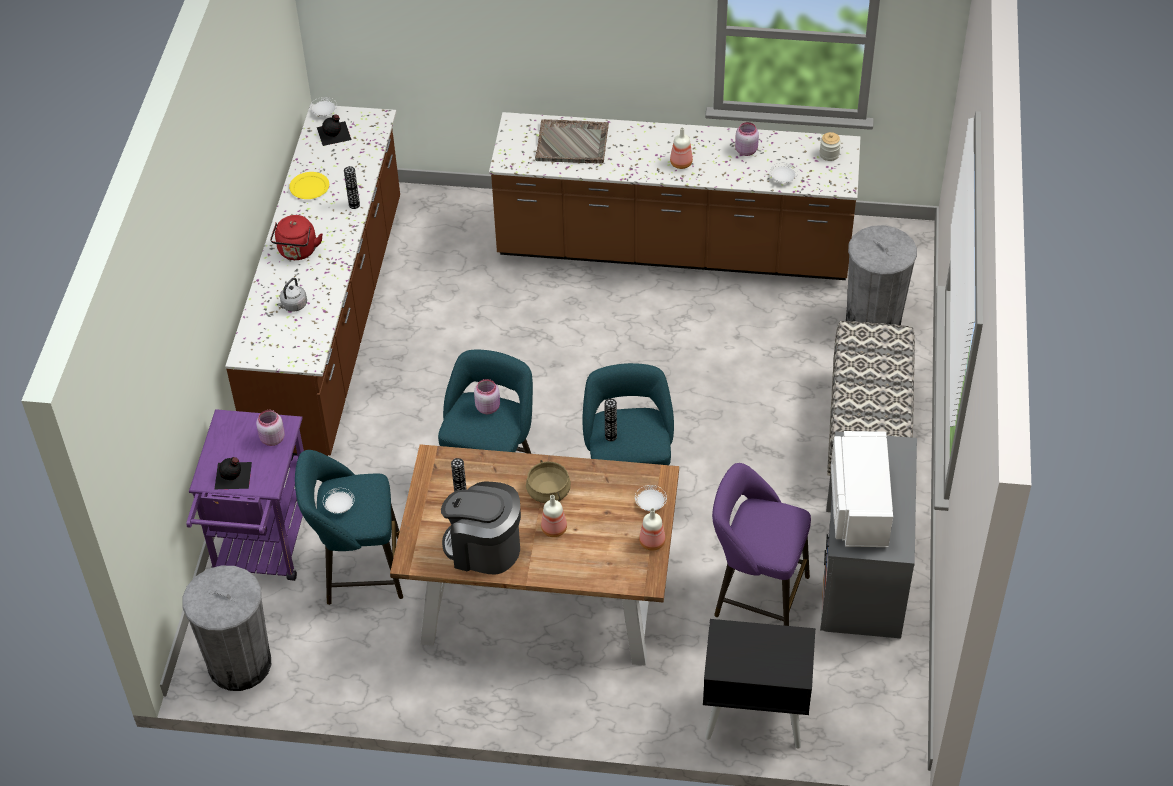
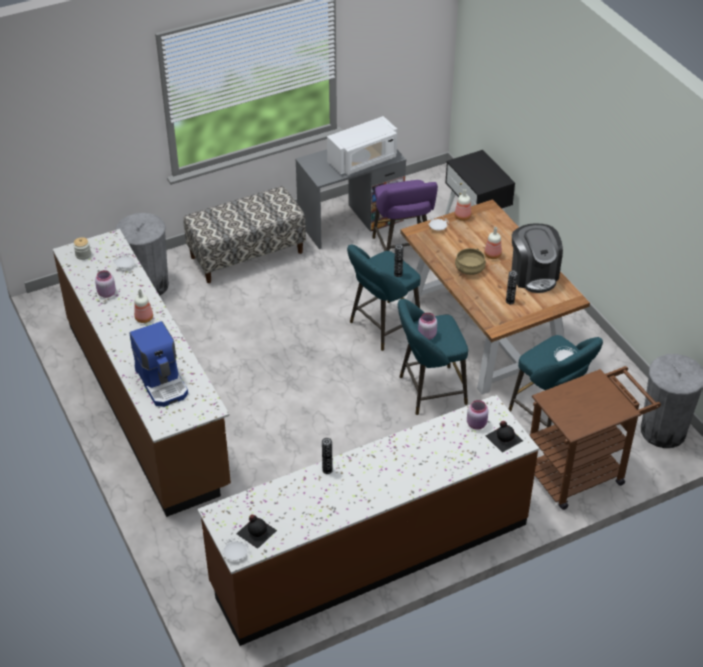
camera: 125 degrees left, 5 degrees down
(233, 476) = (609, 397): black bottle -> black bottle (504, 437)
(262, 548) = (582, 471): purple cart -> brown cart
(272, 439) = (564, 397): pink jar -> pink jar (477, 424)
(293, 305) = (454, 444): grey kettle -> none
(297, 252) = (403, 474): red kettle -> none
(309, 187) = (330, 509): yellow plate -> none
(573, 143) = (163, 382): grey tray -> coffee machine

